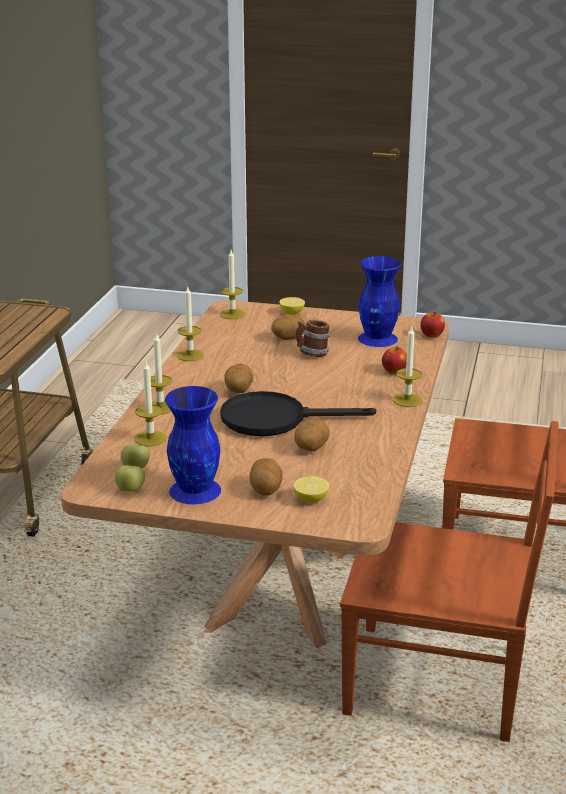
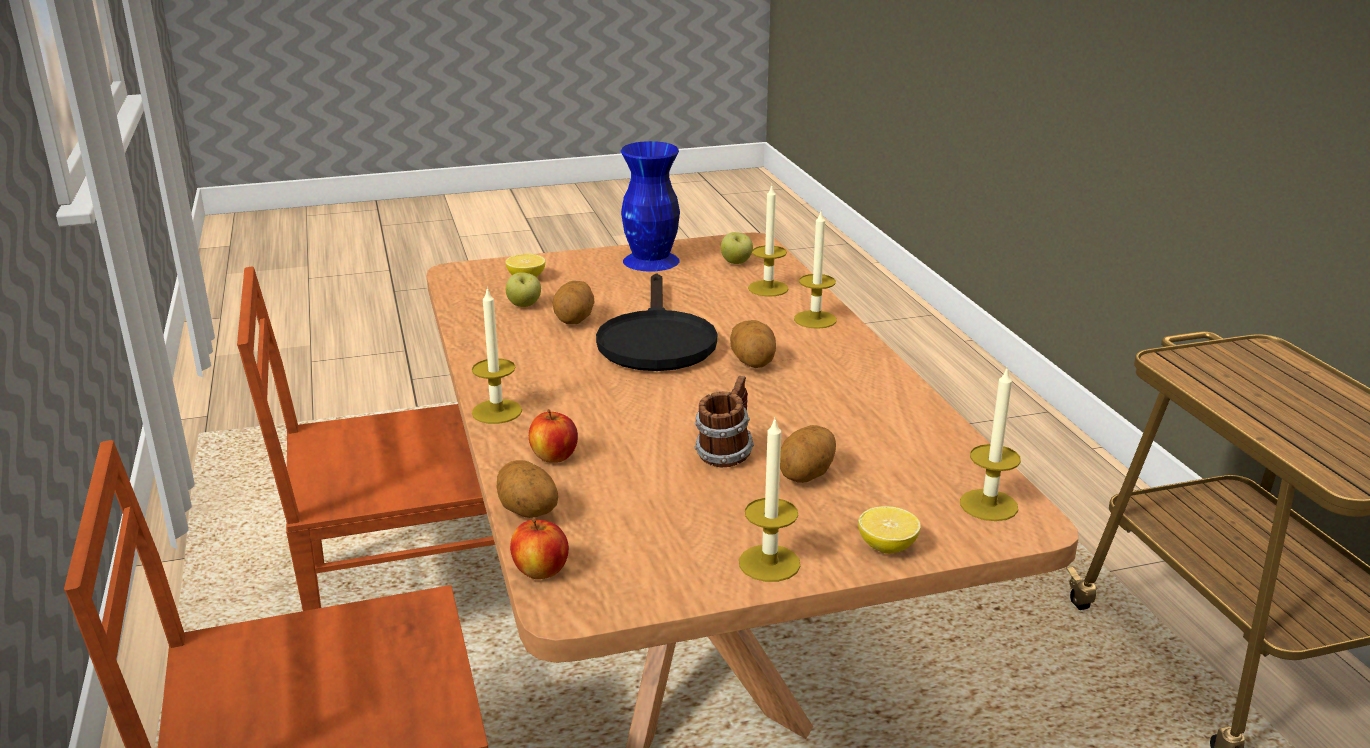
camera: 150 degrees right, 0 degrees up
(130, 490) = (711, 248): apple -> apple (524, 306)
(190, 355) = (906, 397): candle -> candle (769, 563)
(266, 490) = (580, 275): potato -> potato (527, 513)
(275, 419) = (655, 340): black frying pan -> black frying pan turned 120 degrees clockwise
(378, 339) = (644, 526): blue vase -> none

